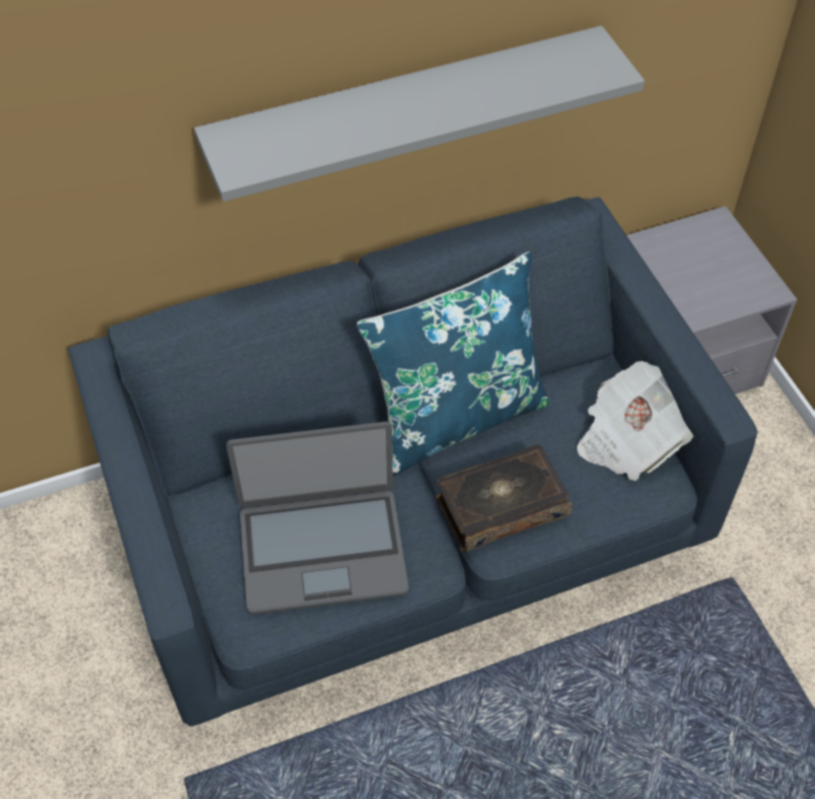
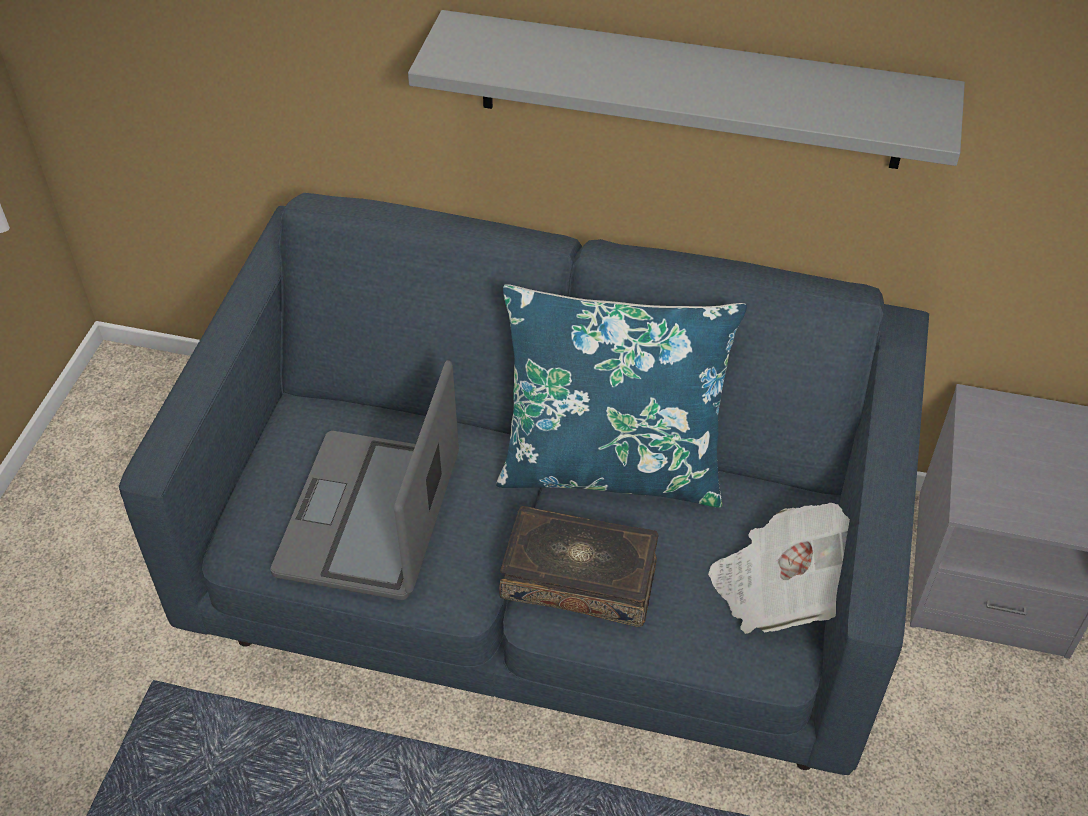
camera: 35 degrees right, 5 degrees down
(322, 549) = (371, 516): laptop -> laptop turned 75 degrees clockwise

